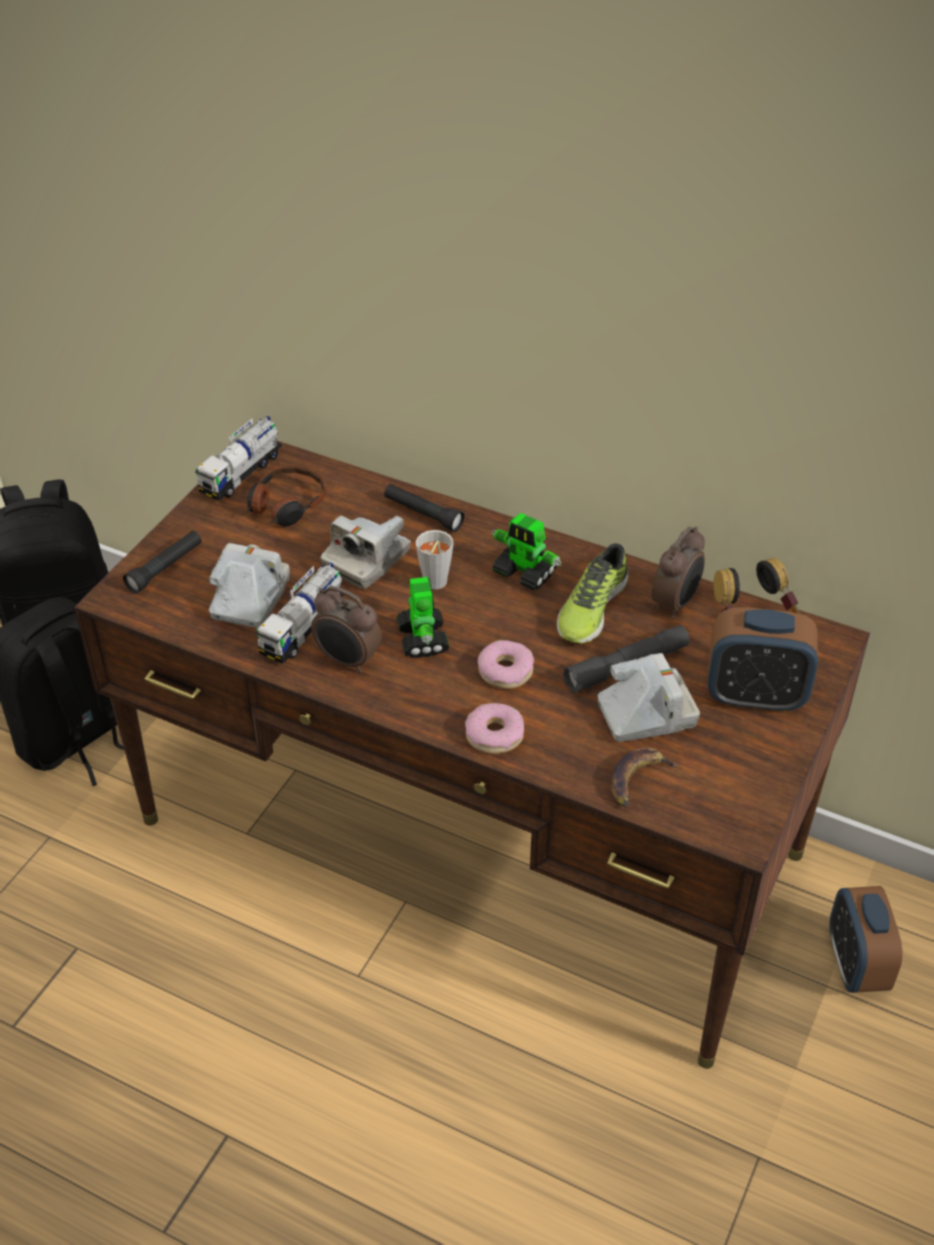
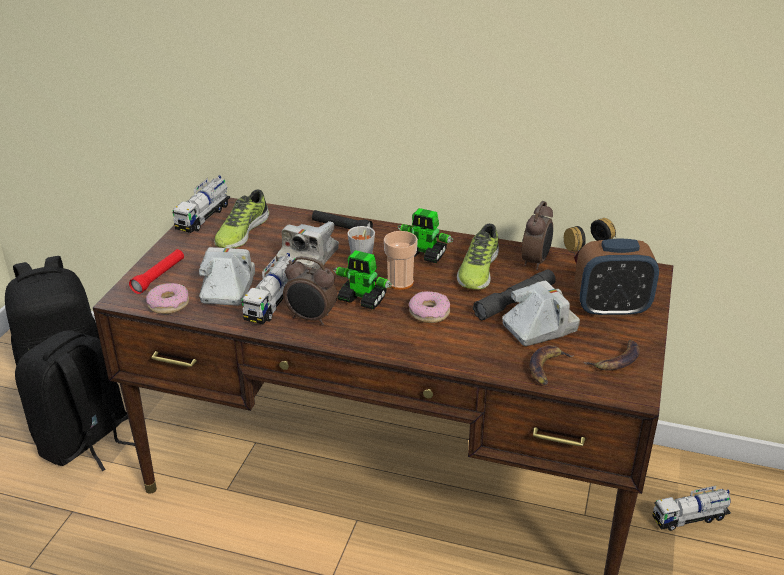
camera: 10 degrees left, 10 degrees down
(165, 568) = (159, 277): black flashlight -> red flashlight
(286, 505) = (241, 232): headphones -> shoe
(422, 638) = (362, 299): toy robot -> toy robot turned 135 degrees clockwise
(479, 616) = (400, 282): none -> cup
(494, 735) = (434, 352): donut -> donut (168, 304)
(735, 780) = (616, 360): none -> banana
(855, 965) = (690, 518): alarm clock -> toy truck

